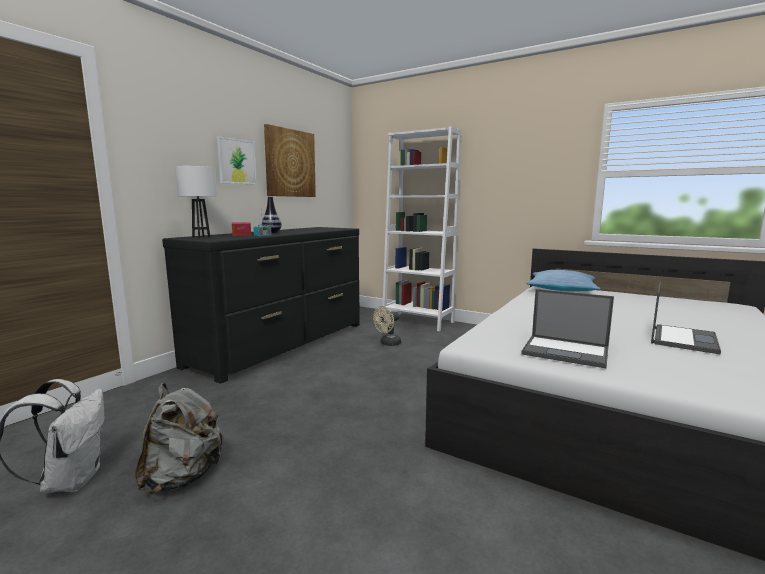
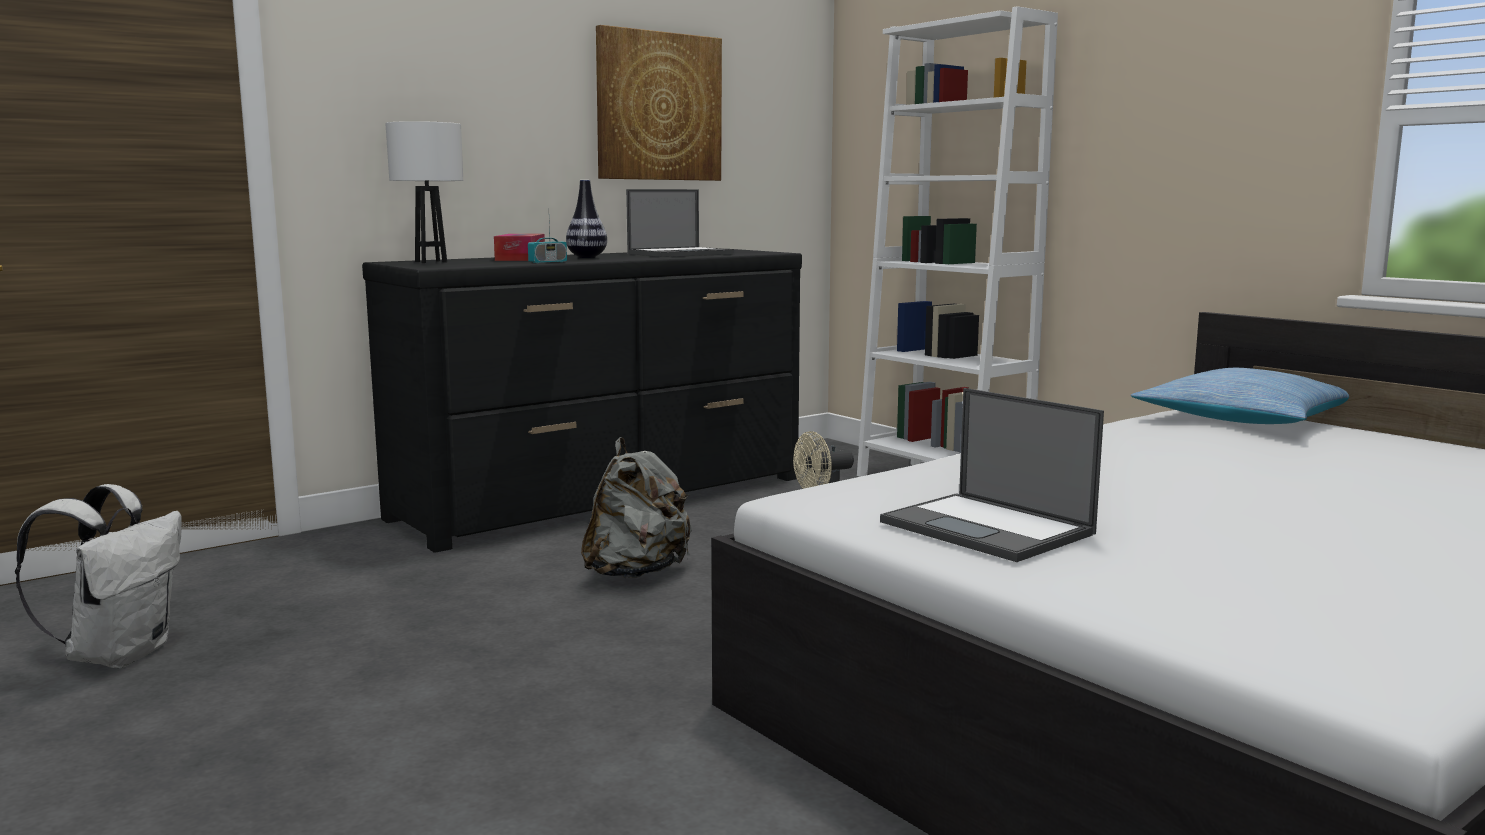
camera: 20 degrees right, 0 degrees up
(183, 477) = (272, 677): grey backpack -> grey backpack (637, 573)
(236, 161) = (529, 108): picture -> none
(682, 338) = (1339, 536): laptop -> laptop (682, 254)

